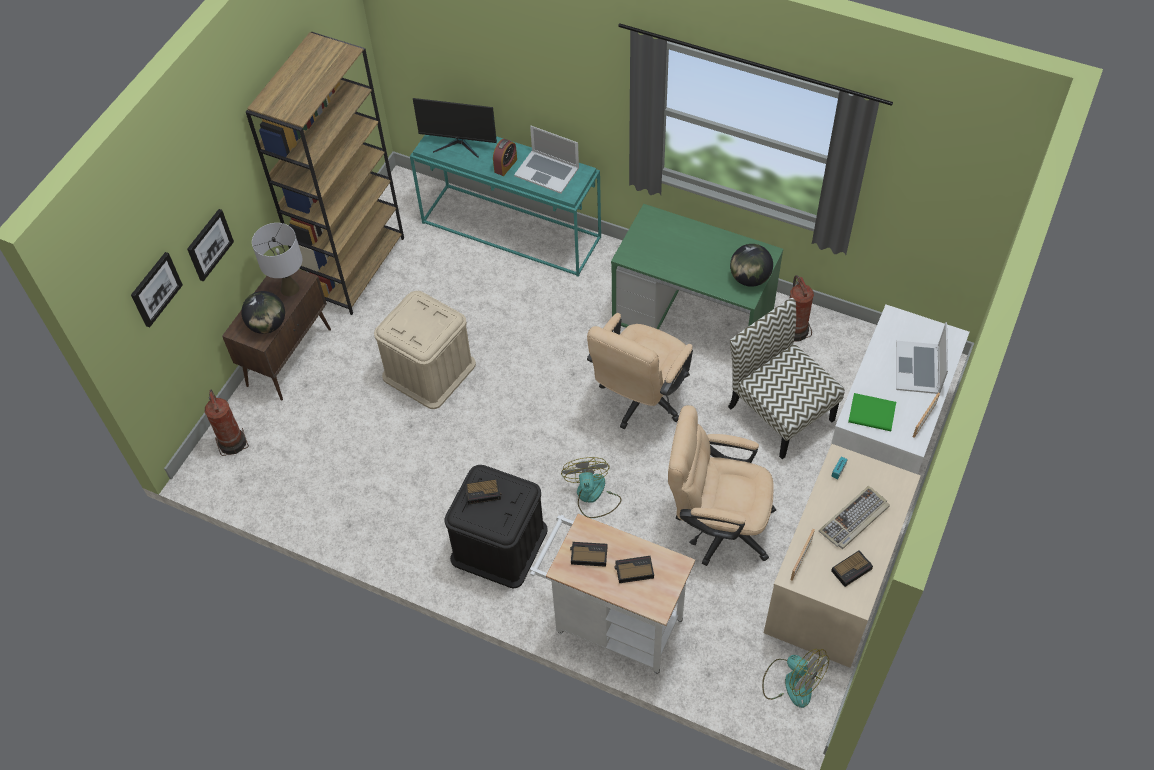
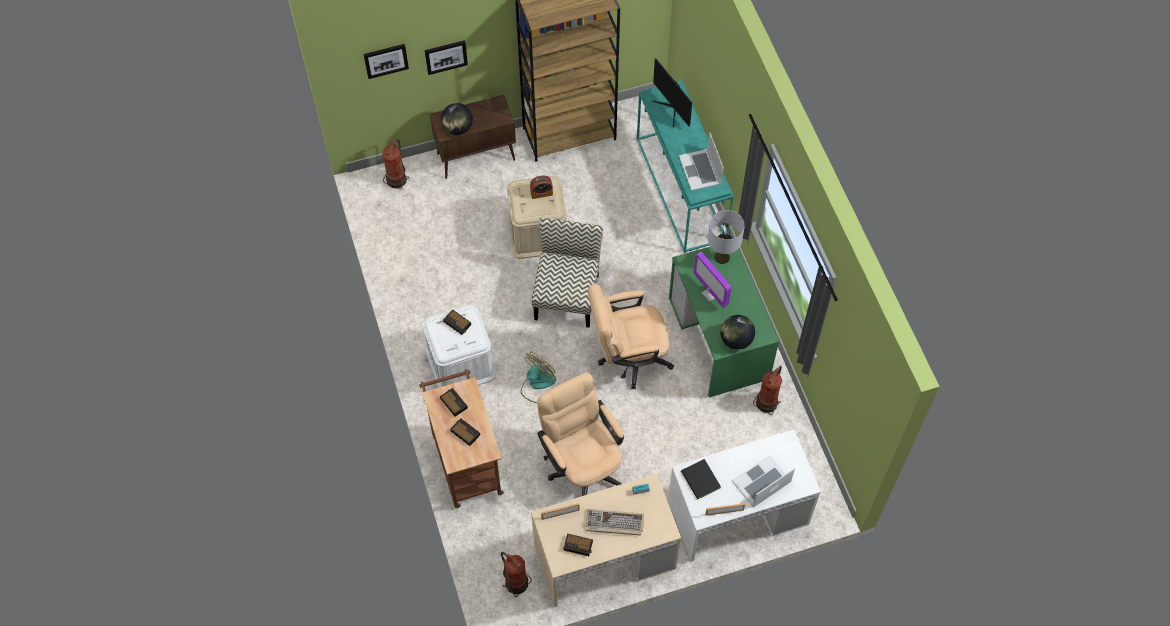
camera: 45 degrees right, 5 degrees up
(289, 289) = (491, 117): grey table lamp -> grey table lamp (721, 257)
(499, 544) = (461, 363): black storage box -> white storage box
(505, 165) = (682, 145): alarm clock -> alarm clock (541, 193)
(612, 624) = (465, 460): white cart -> brown cart
(681, 261) = (711, 293): none -> monitor
(779, 412) = (695, 439): chair -> chair (566, 295)
(791, 682) = (516, 582): fan -> fire extinguisher
(873, 414) = (700, 481): green book -> black book

